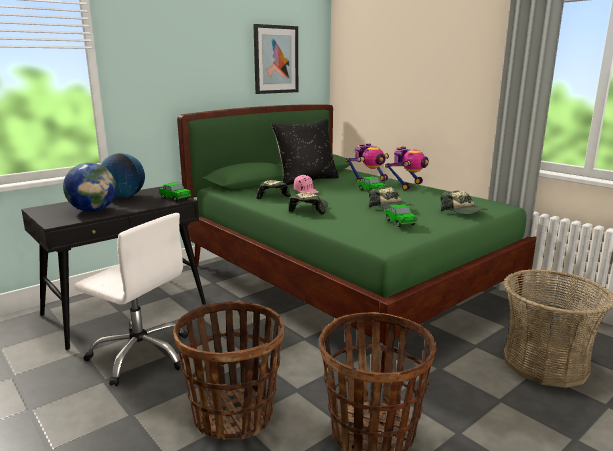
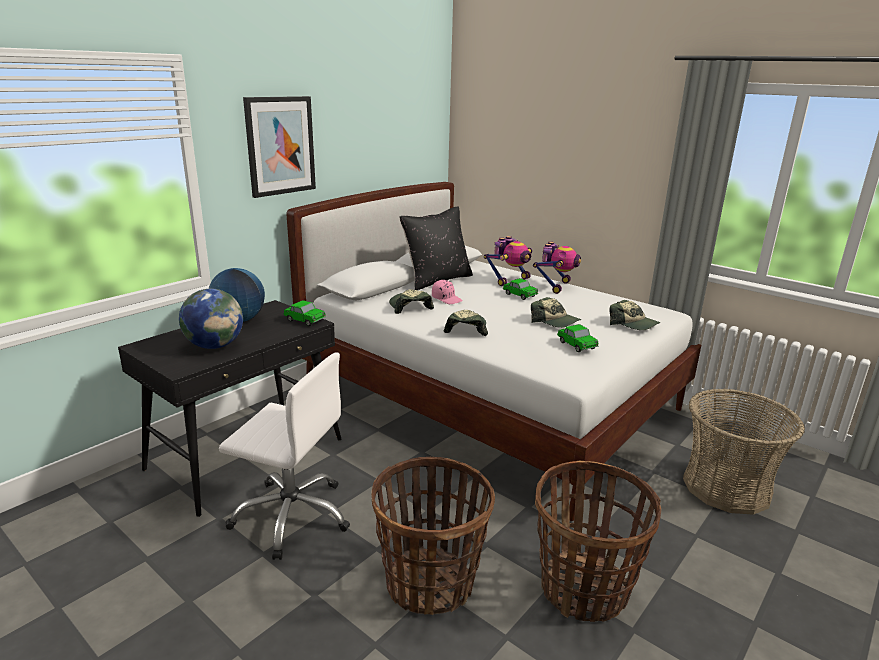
camera: 10 degrees left, 5 degrees up
(276, 59) = (392, 132): picture -> picture (280, 146)
(345, 281) = (490, 397): green bed -> white bed

